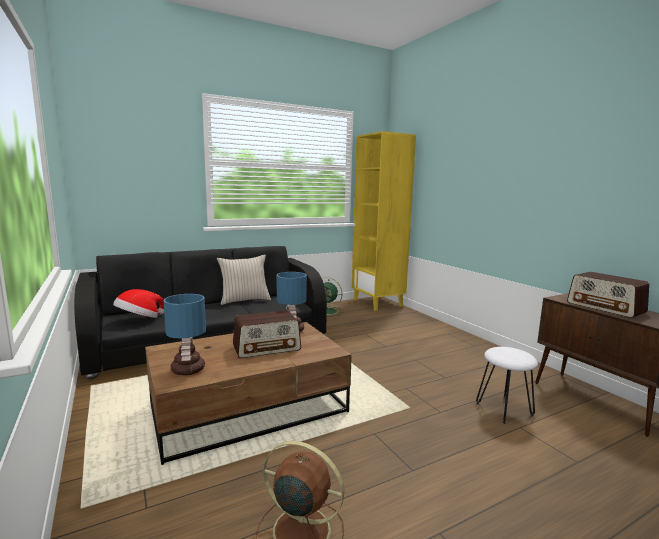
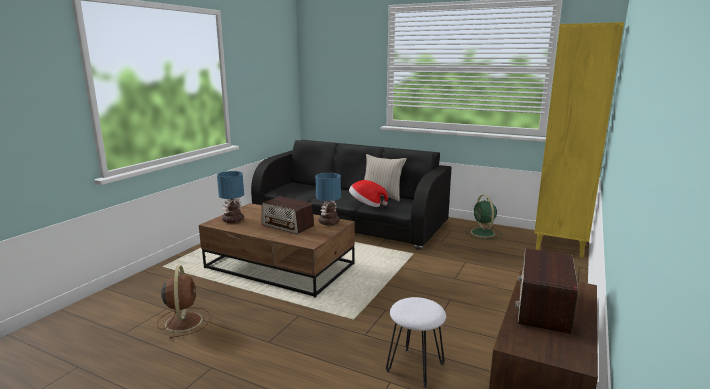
camera: 55 degrees right, 5 degrees up
(139, 319) = (298, 189): hat -> hat (366, 205)

